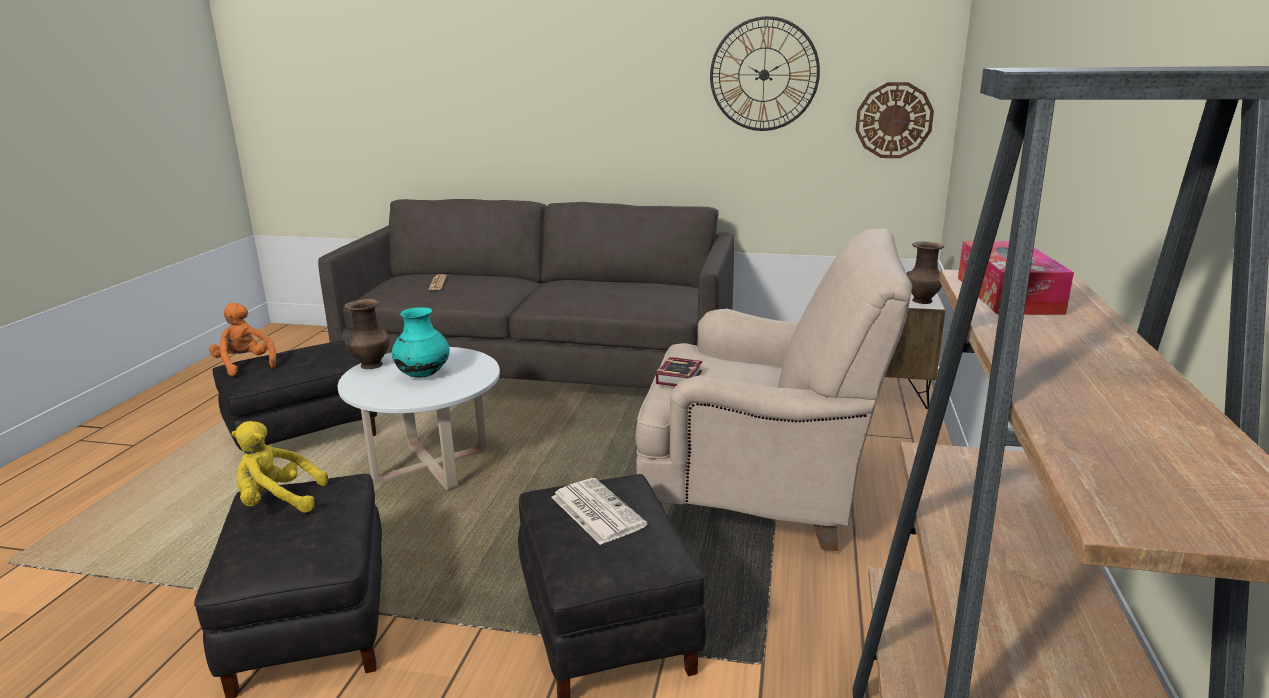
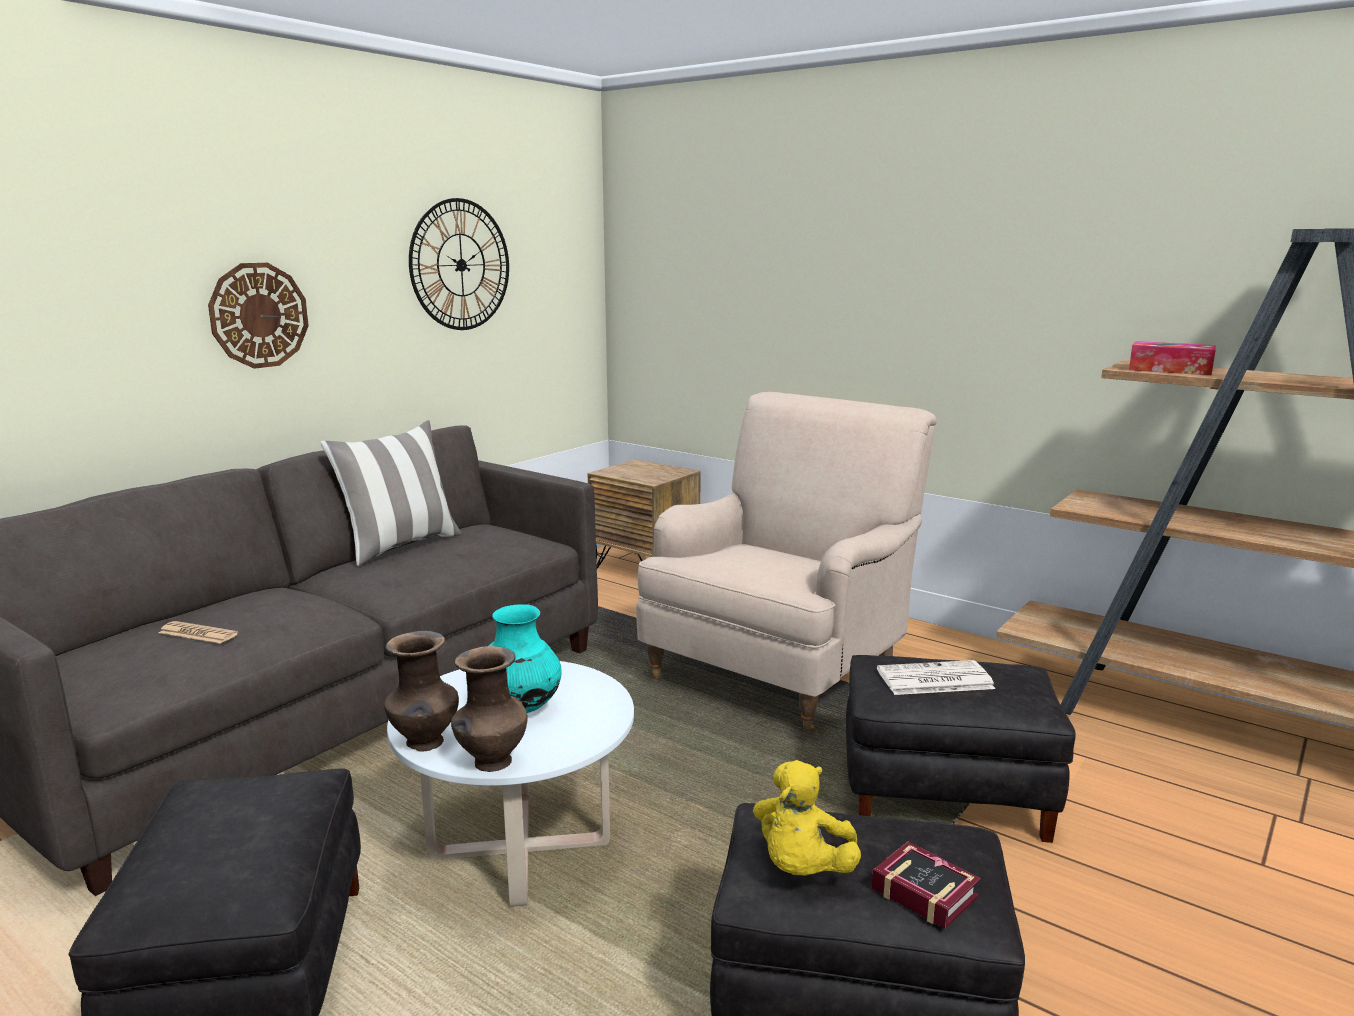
camera: 65 degrees left, 5 degrees down
(245, 365) = (165, 891): orange plush toy -> none
(612, 281) = (400, 546): none -> pillow
(681, 377) = (752, 570): book -> book (922, 889)
(894, 120) = (567, 308): wall clock -> wall clock (259, 315)
(921, 301) = (671, 471): brown vase -> brown vase (491, 763)

